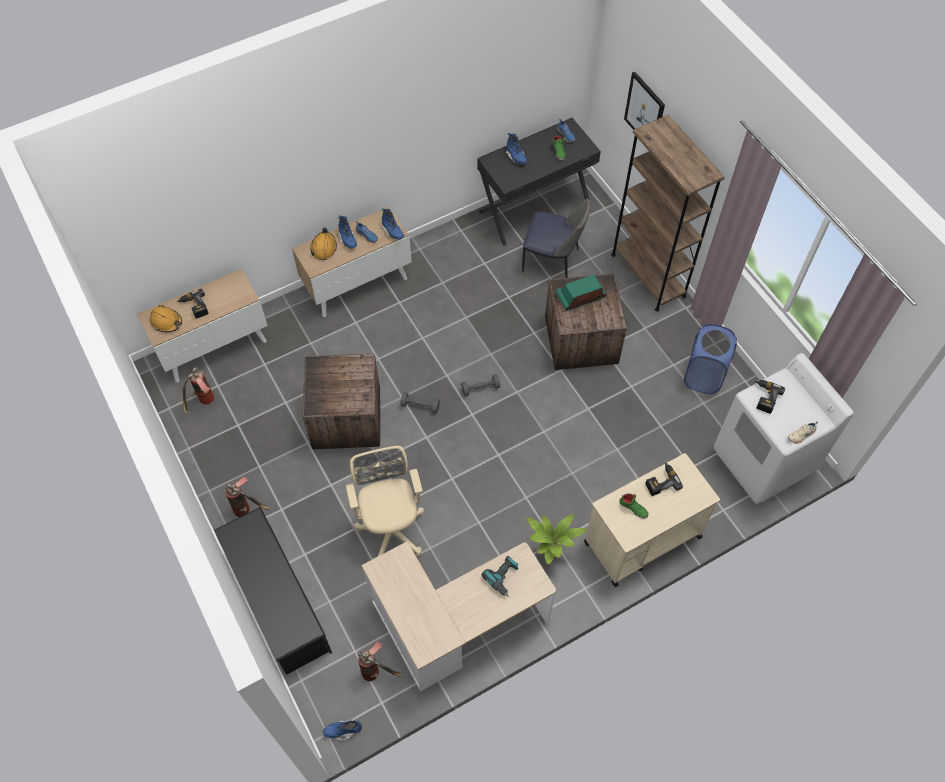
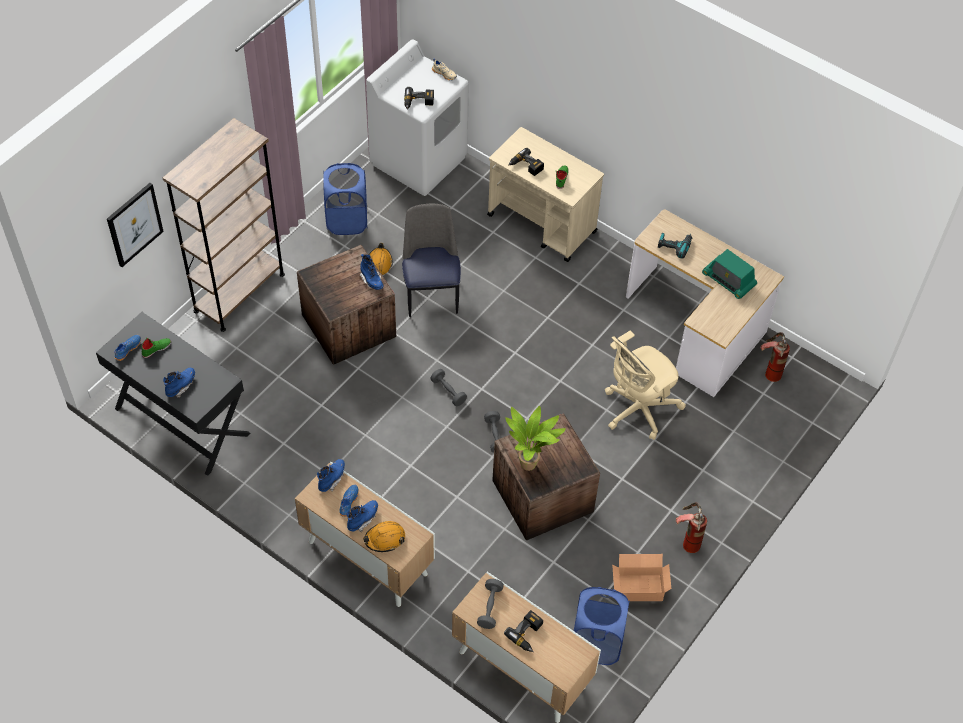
camera: 115 degrees left, 5 degrees down
(166, 322) = (561, 653): orange hard hat -> orange hard hat (379, 263)
(204, 403) = (596, 643): fire extinguisher -> blue laundry basket
(230, 291) = (490, 607): none -> grey dumbbell
(230, 453) = (638, 586): none -> cardboard box
(279, 603) = (759, 469): black shoe rack -> none
(343, 730) = (830, 375): blue boot -> blue boot (371, 280)
(550, 556) = (594, 282): potted plant -> potted plant (530, 464)
(552, 262) = (256, 380): chair -> chair (431, 292)
(580, 297) = (340, 289): radio -> radio (728, 280)

